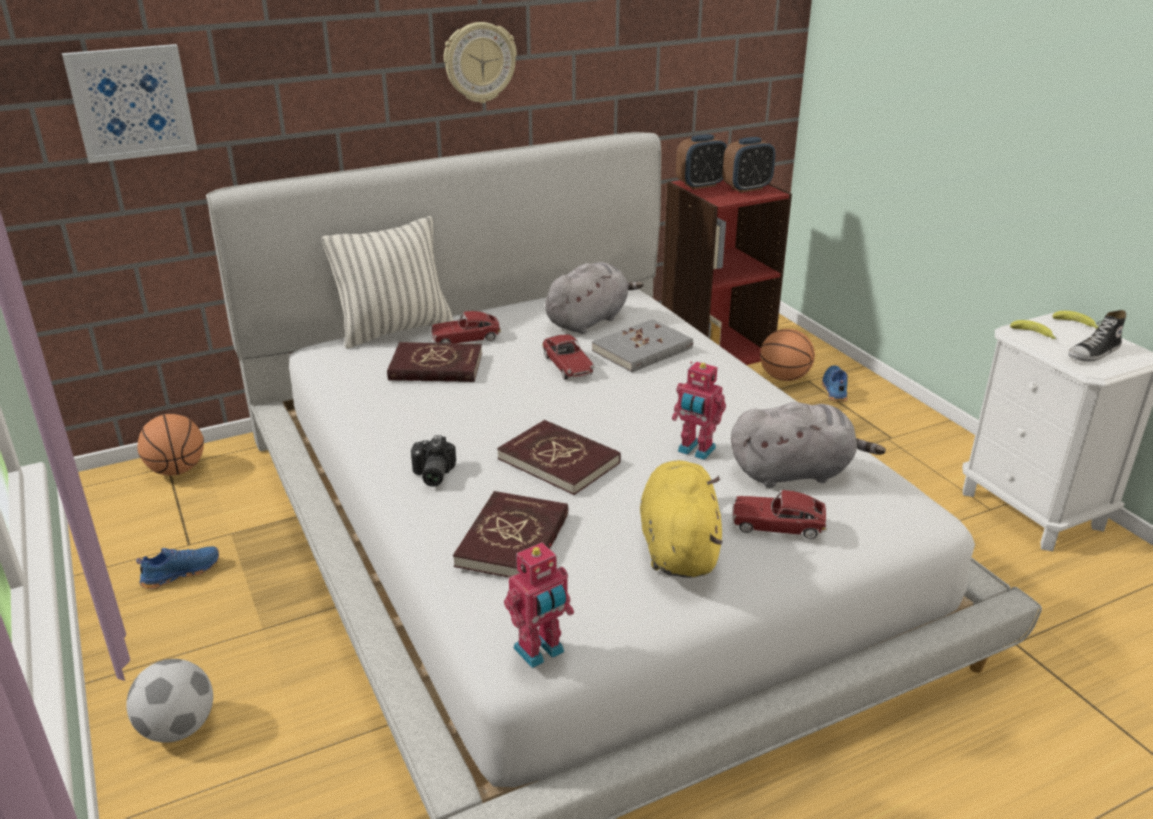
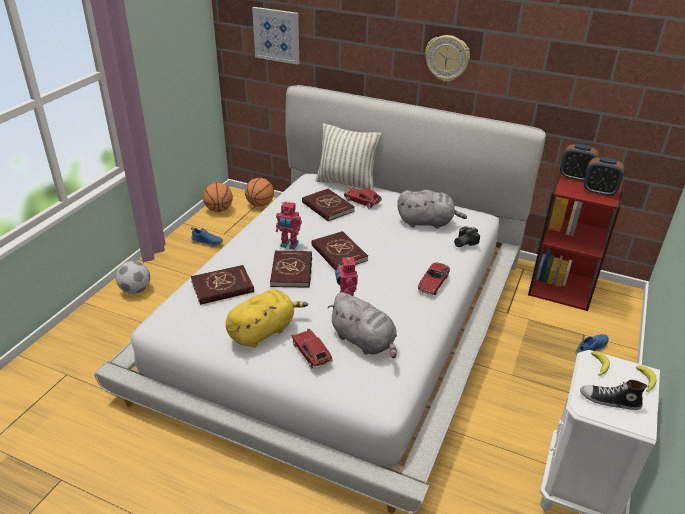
camera: 50 degrees right, 5 degrees up
(431, 474) = (246, 246): camera -> camera (463, 242)
(540, 652) = (162, 327): toy robot -> toy robot (289, 245)
(567, 365) = (374, 237): toy car -> toy car (433, 283)
(568, 406) = (338, 253): none -> red book
(642, 350) = (420, 249): grey book -> none
(784, 378) = (572, 324): basketball -> basketball (219, 210)

